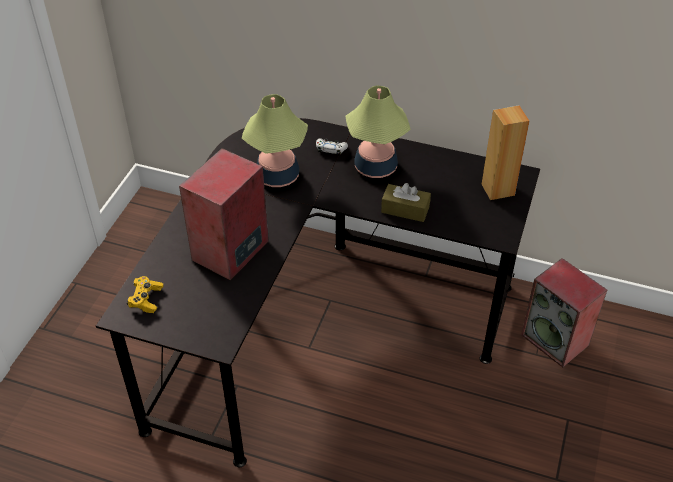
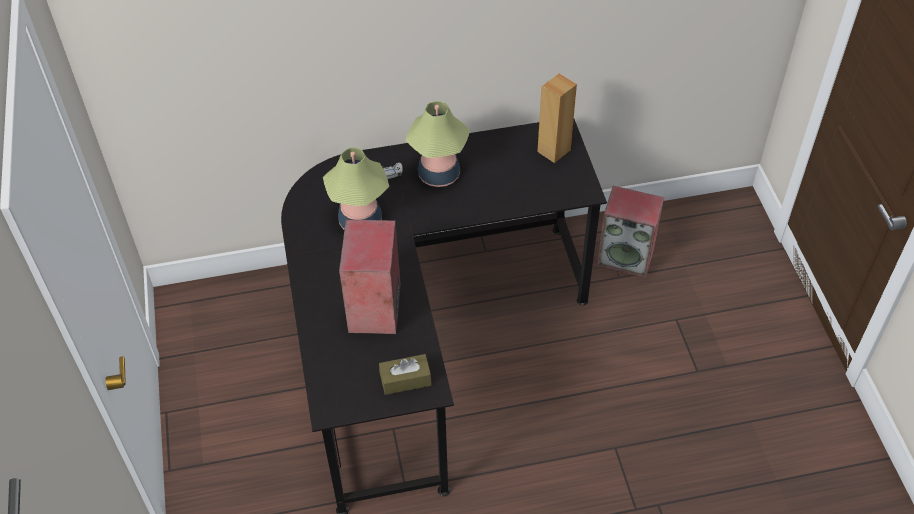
camera: 30 degrees left, 5 degrees up
(146, 299) = (337, 386): yellow game controller -> none
(405, 209) = (492, 202): brown tissue box -> brown tissue box (405, 380)

